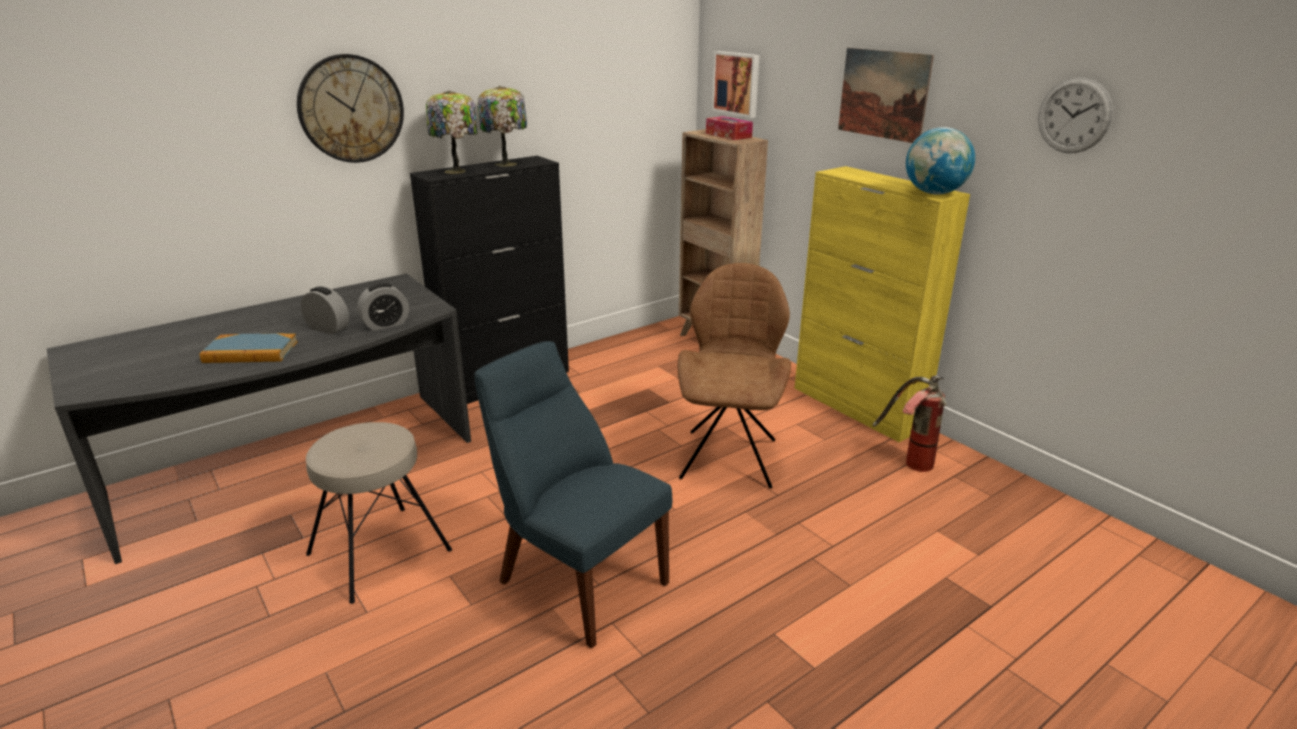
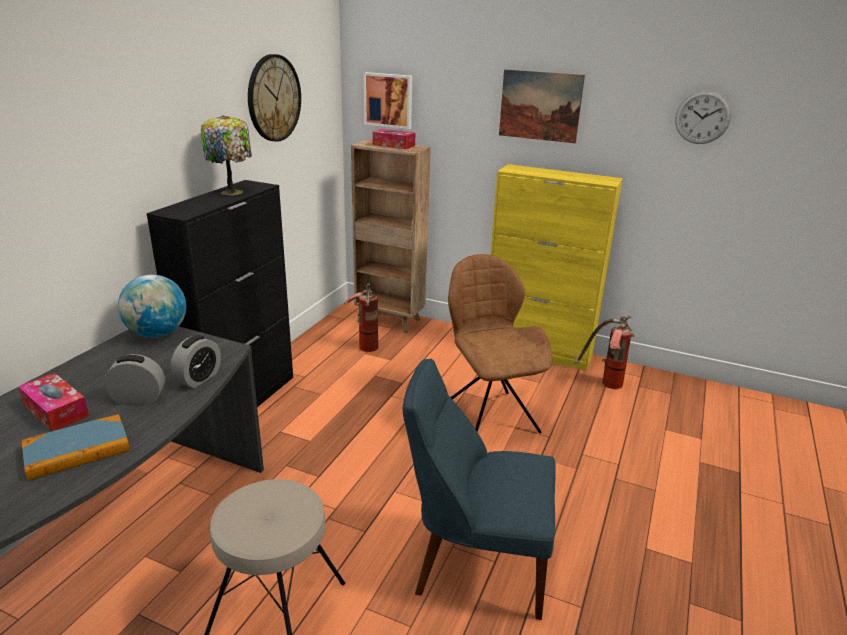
camera: 30 degrees left, 0 degrees up
(268, 323) = (56, 410): none -> tissue box
(351, 109) = (84, 151): wall clock -> wall clock (274, 98)
(456, 171) = (196, 206): table lamp -> none
(666, 357) = (365, 344): none -> fire extinguisher
(934, 193) = (602, 180): globe -> globe (157, 334)

